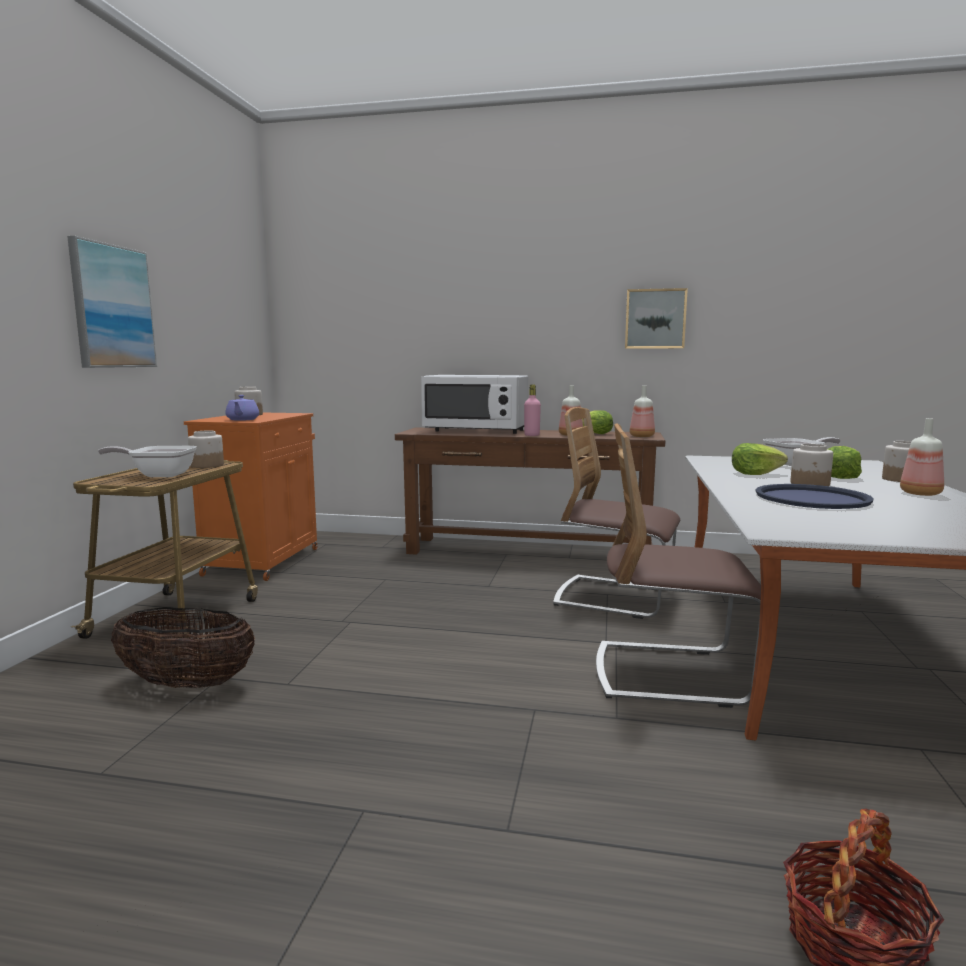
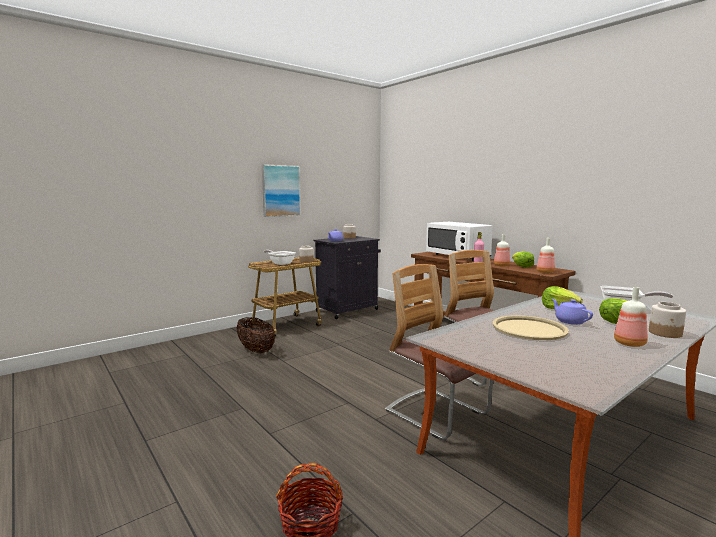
camera: 40 degrees right, 0 degrees up
(263, 561) = (348, 310): orange cabinet -> black cabinet
(655, 319) = (577, 190): picture -> none
(810, 484) = (570, 321): jar -> purple teapot
(812, 498) = (529, 329): blue tray -> beige tray

